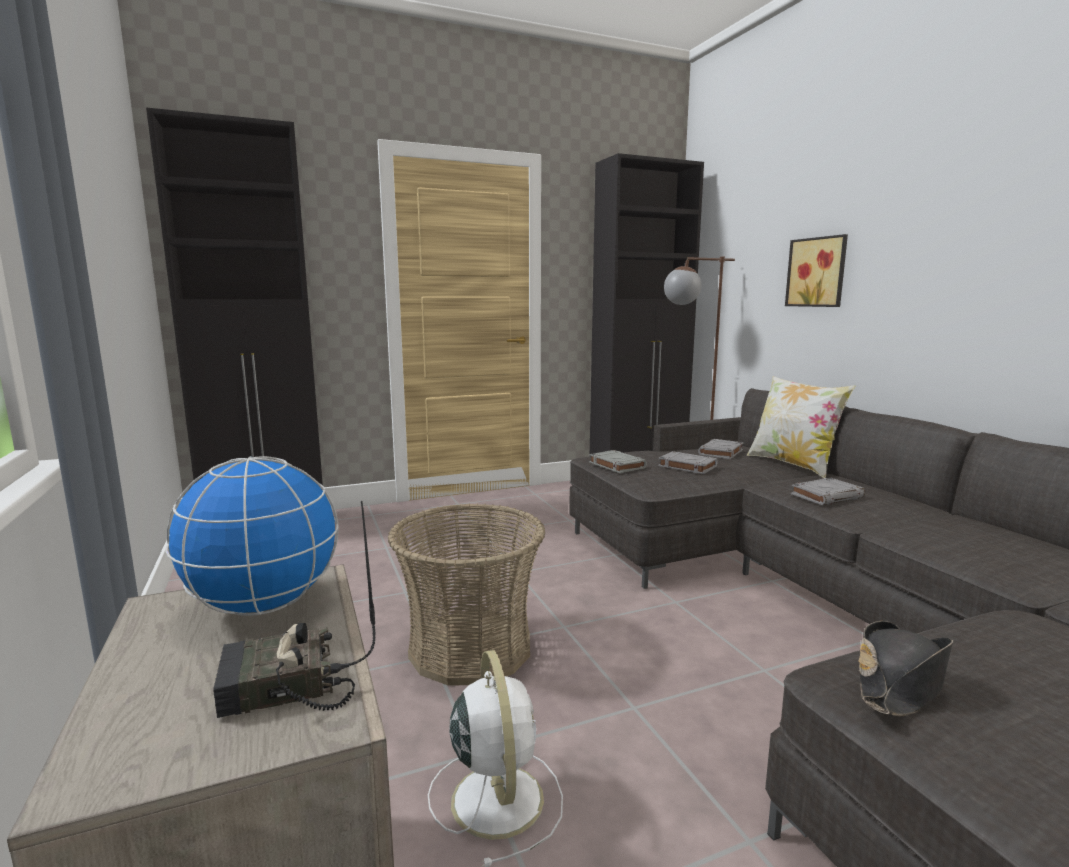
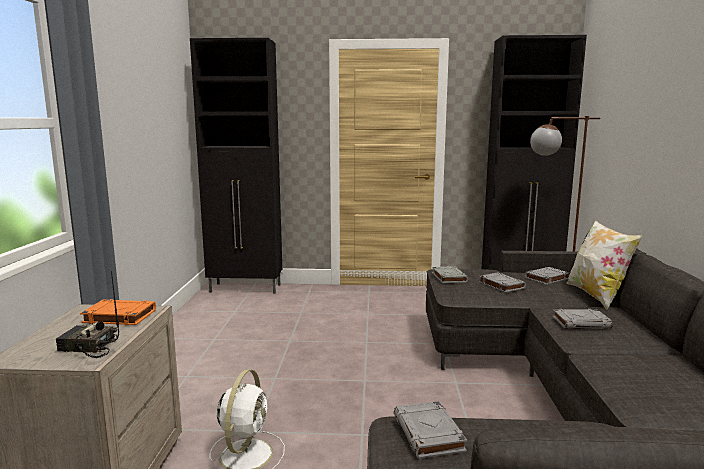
camera: 25 degrees right, 0 degrees up
(263, 606) = (119, 316): globe -> orange book
(470, 648) = (298, 379): basket -> none
(818, 272) = (648, 134): picture -> none
(900, 682) = (429, 434): black hat -> grey book

